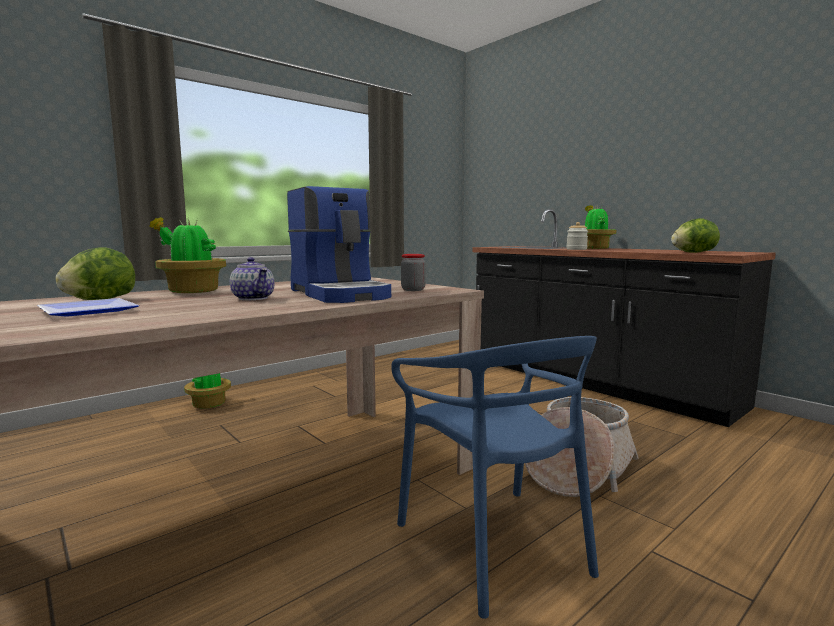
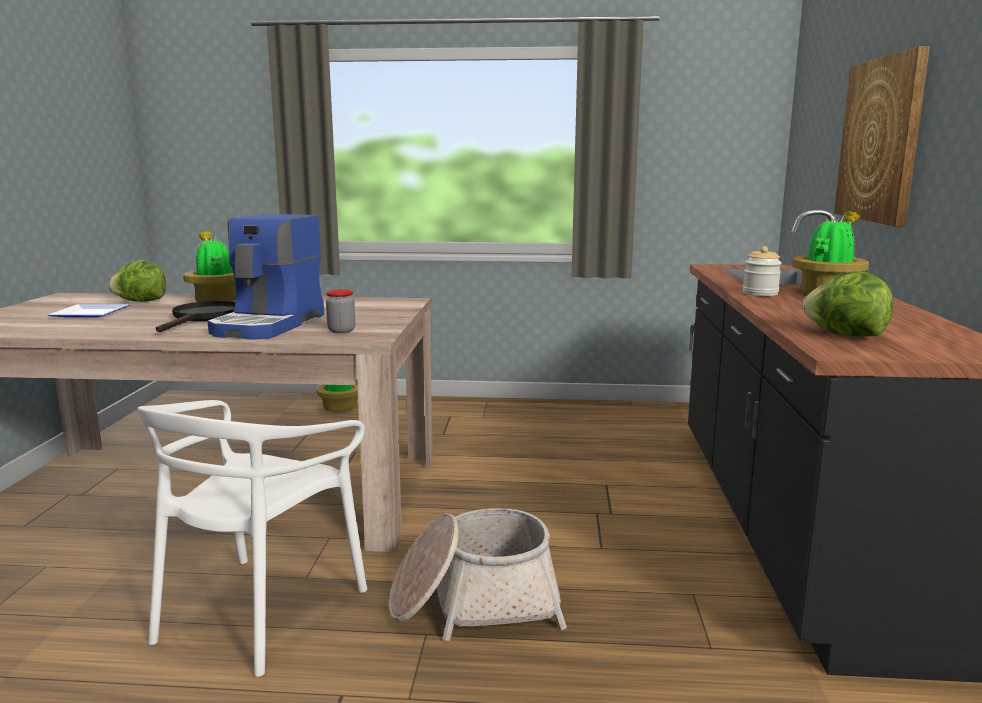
camera: 45 degrees right, 5 degrees up
(253, 298) = (203, 318): teapot -> black frying pan
(494, 544) = (259, 611): blue chair -> white chair
(582, 171) = (881, 140): none -> picture

